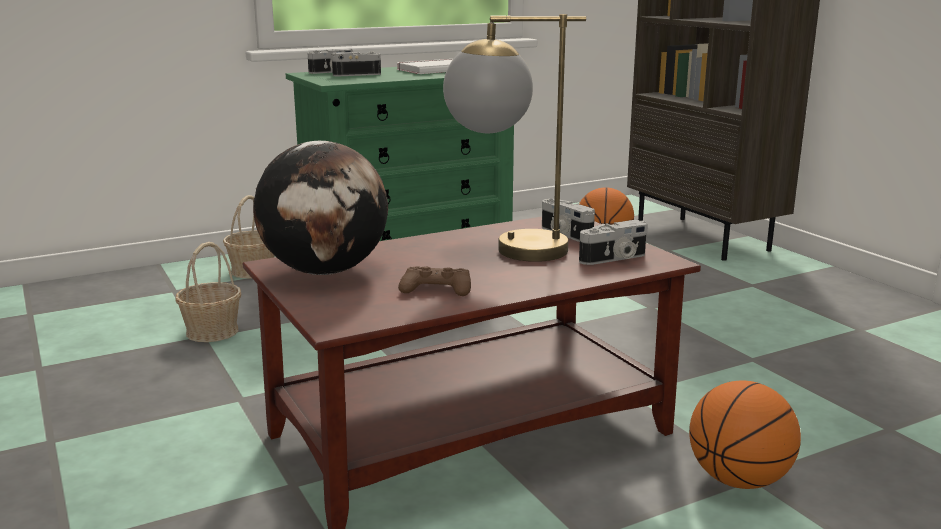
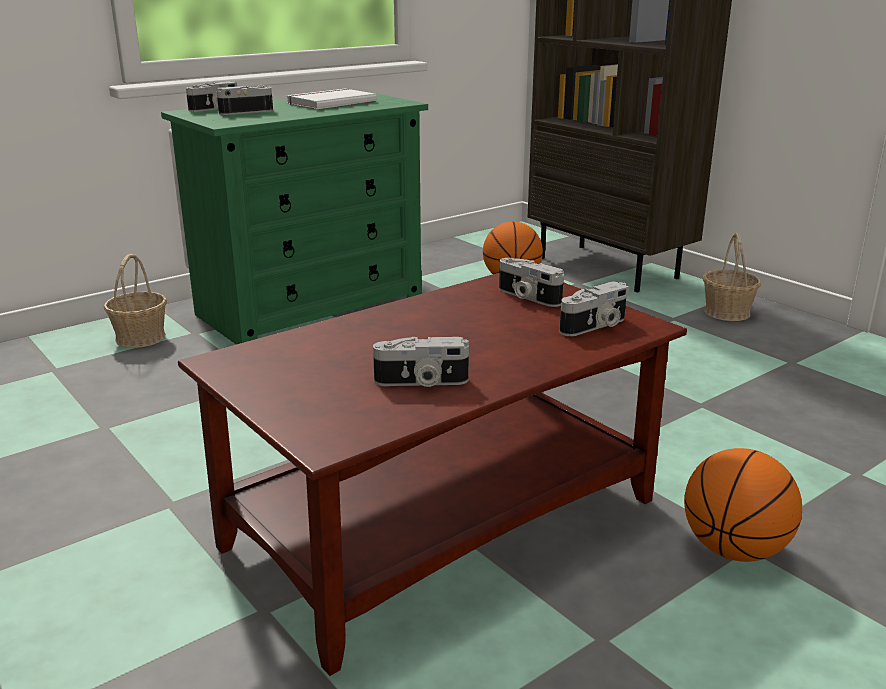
camera: 10 degrees left, 5 degrees up
(211, 331) = (113, 419): basket -> basket (726, 312)
(326, 271) = (283, 367): globe -> none
(436, 289) = (421, 382): brown game controller -> camera
(506, 251) = (475, 324): table lamp -> none

